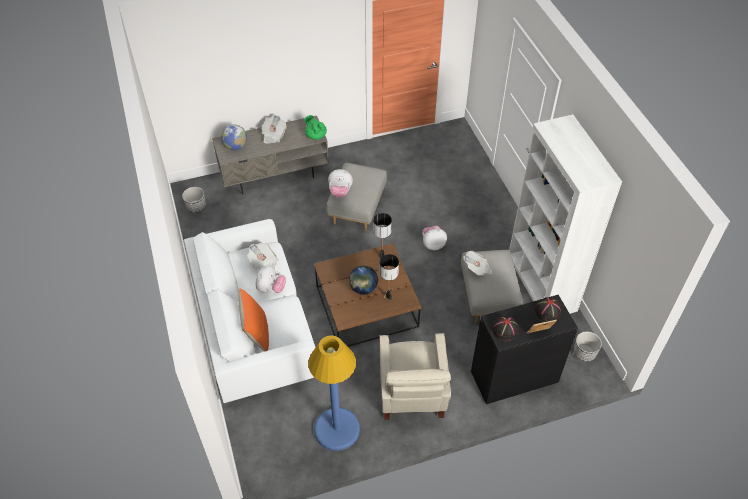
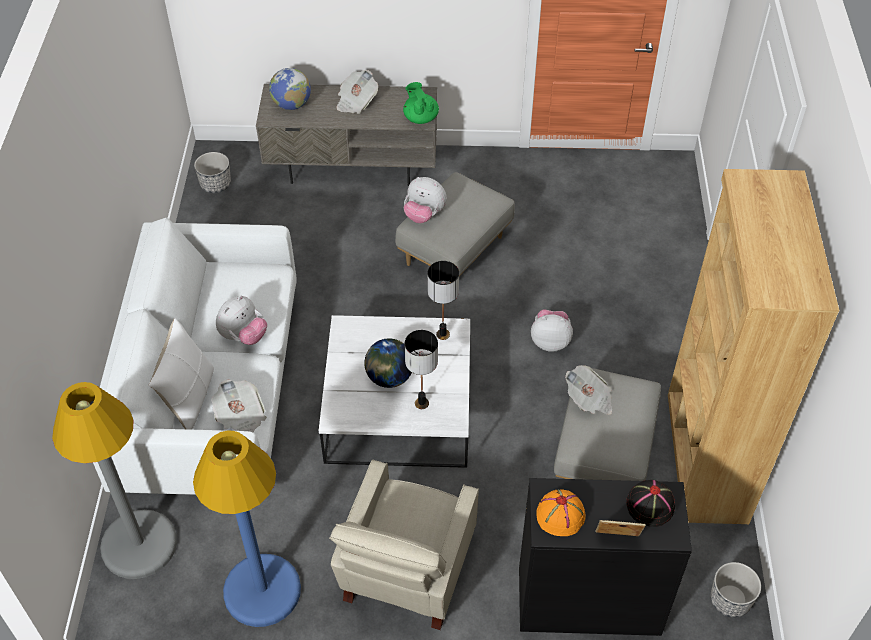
camera: 20 degrees right, 0 degrees up
(253, 427) = (139, 544): none -> grey floor lamp
(256, 333) = (189, 398): orange pillow -> white pillow
(264, 263) = (252, 293): newspaper -> newspaper (240, 417)
(365, 306) = (397, 408): brown coffee table -> white coffee table
(505, 330) = (561, 515): black hat -> orange hat
(541, 283) = (705, 457): white bookcase -> brown bookcase

